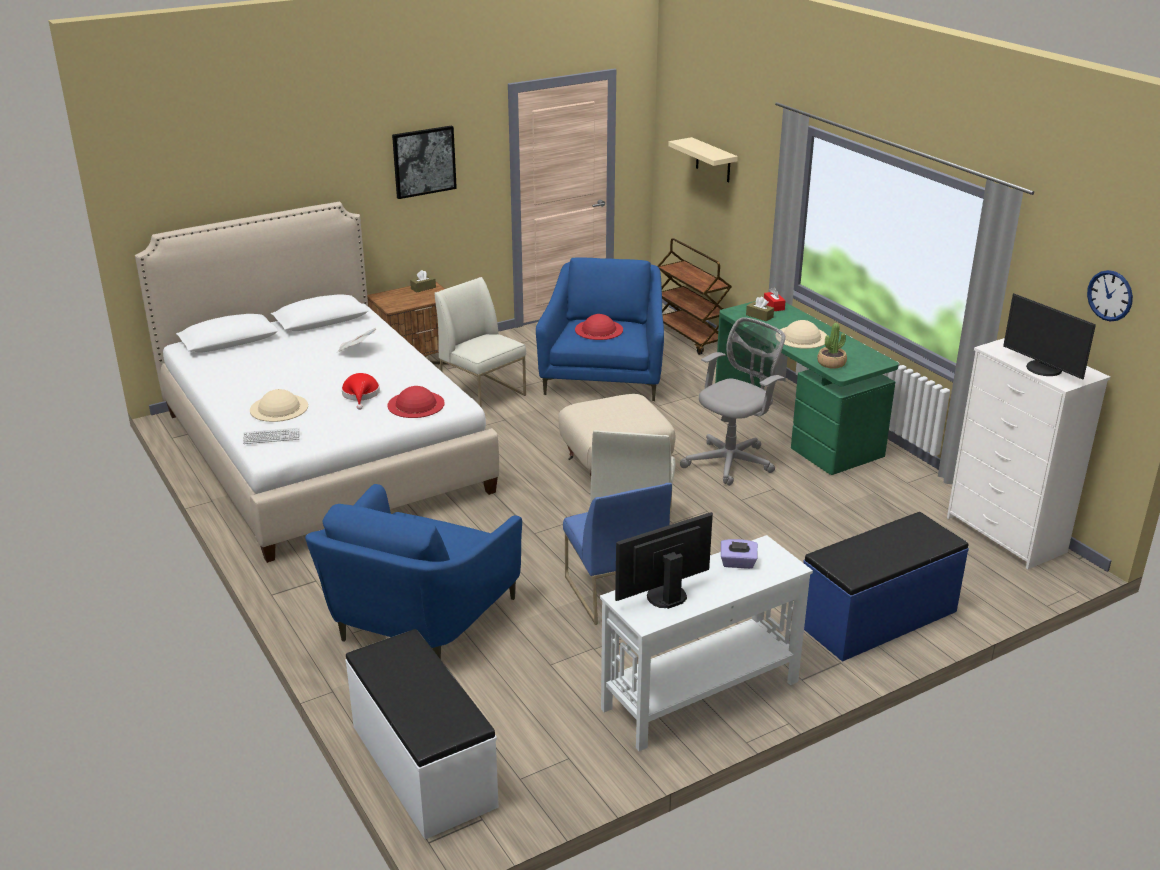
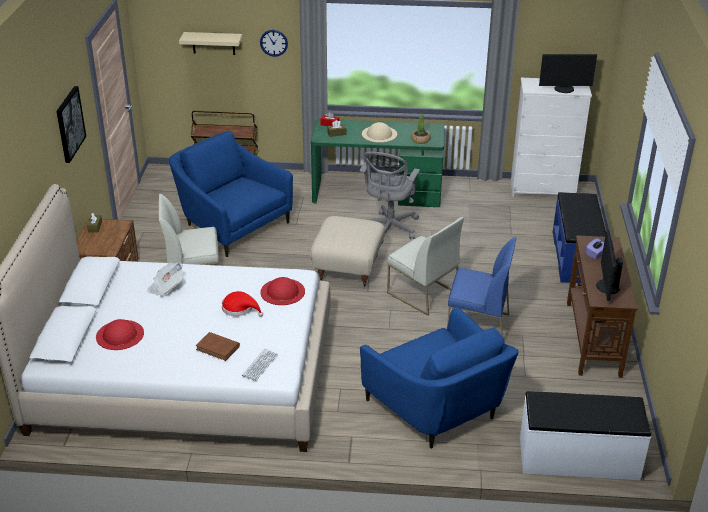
camera: 55 degrees left, 5 degrees up
(279, 408) = (218, 348): beige hat -> brown book
(598, 329) = (238, 192): red hat -> red hat (120, 335)
(699, 695) = (592, 338): white console table -> brown console table
(732, 461) = (389, 229): grey office chair -> grey office chair turned 150 degrees counterclockwise
(1110, 295) = (579, 37): wall clock -> wall clock (274, 43)

